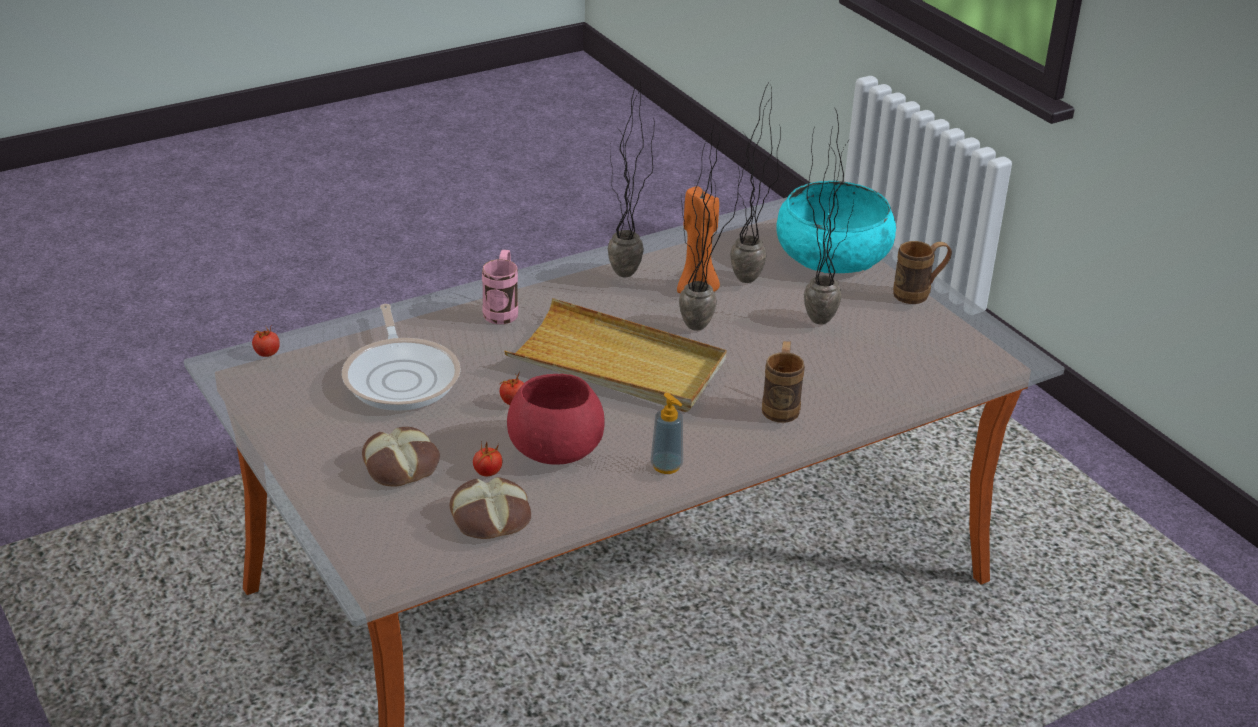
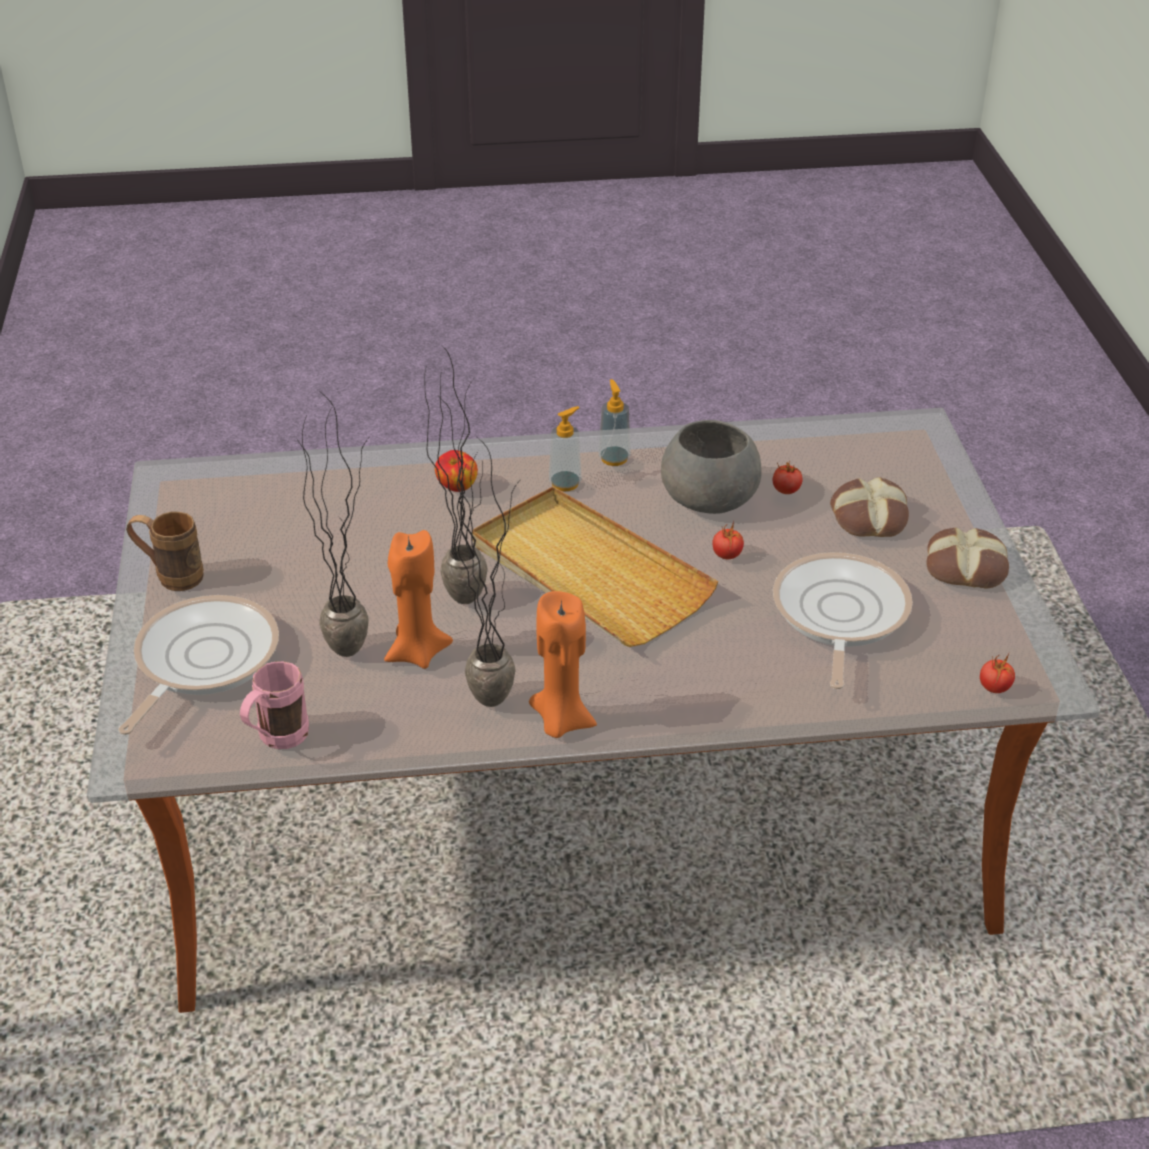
camera: 155 degrees left, 5 degrees up
(490, 518) = (801, 451): bread -> bread (966, 566)
(502, 310) = (680, 681): pink mug -> pink mug (276, 740)
(553, 449) = (711, 498): red bowl -> grey bowl
(569, 272) = (560, 721): none -> orange candle
(692, 431) = (565, 483): none -> soap dispenser
(781, 405) = (457, 487): brown mug -> apple
(817, 314) = (313, 579): potted plant -> none
(833, 255) = (202, 660): turquoise bowl -> frying pan

